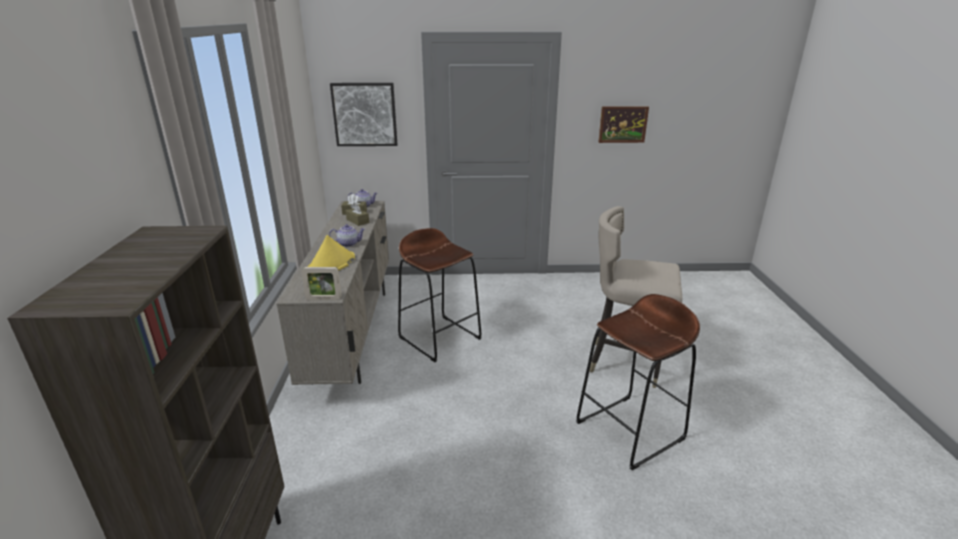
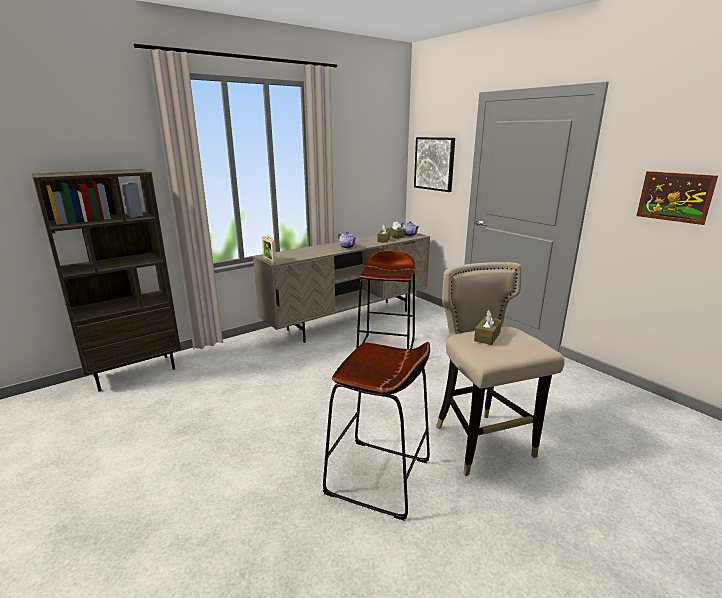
camera: 55 degrees right, 5 degrees down
(331, 265) = (313, 251): yellow hat -> none
(637, 273) = (487, 336): none -> brown tissue box

